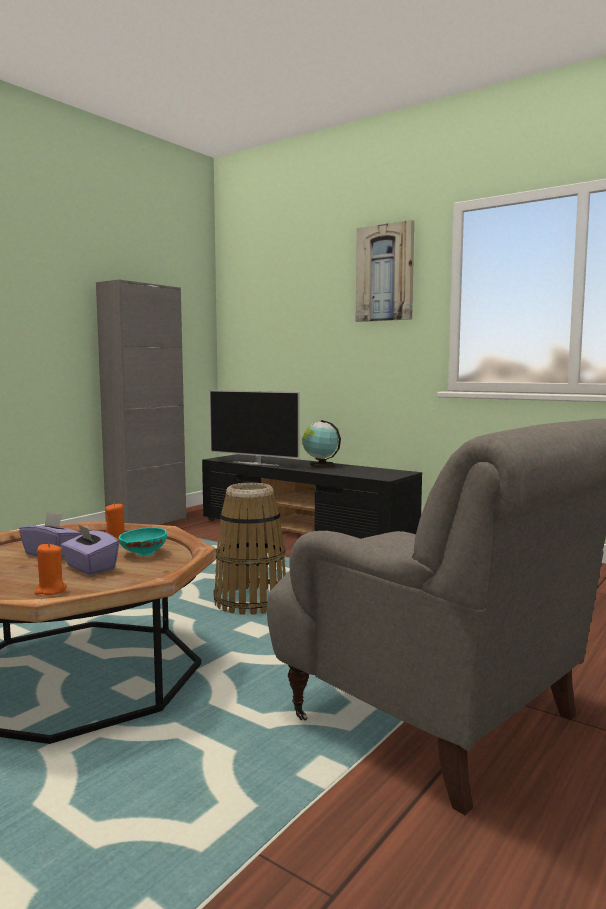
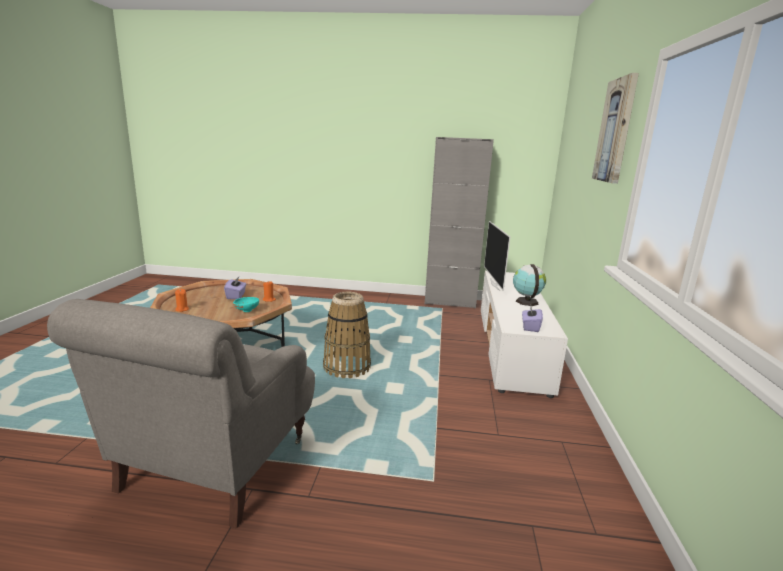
camera: 60 degrees right, 10 degrees up
(90, 568) = (217, 307): purple tissue box -> purple tissue box (530, 327)
(306, 530) = (511, 348): black tv stand -> white tv stand

